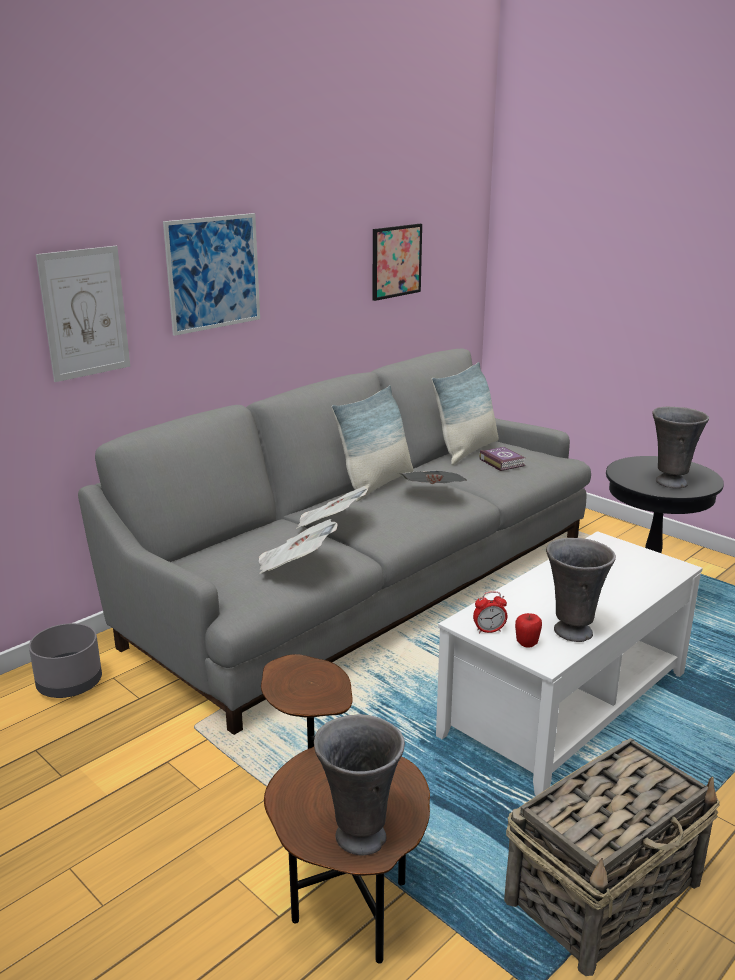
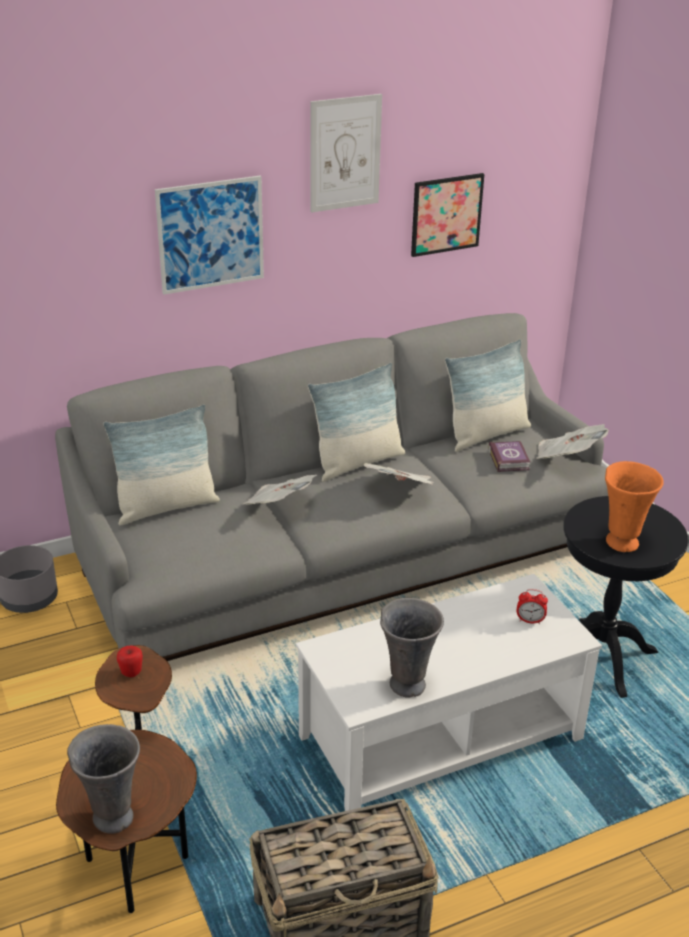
camera: 20 degrees right, 10 degrees up
(85, 313) = (69, 275): picture -> picture (345, 153)
(218, 546) = (166, 507): none -> pillow
(295, 566) = (215, 548): newspaper -> newspaper (567, 457)
(489, 630) = (333, 663): alarm clock -> alarm clock (530, 621)
(527, 644) = (355, 685): apple -> apple (131, 673)
(670, 482) = (621, 541): grey vase -> orange vase

